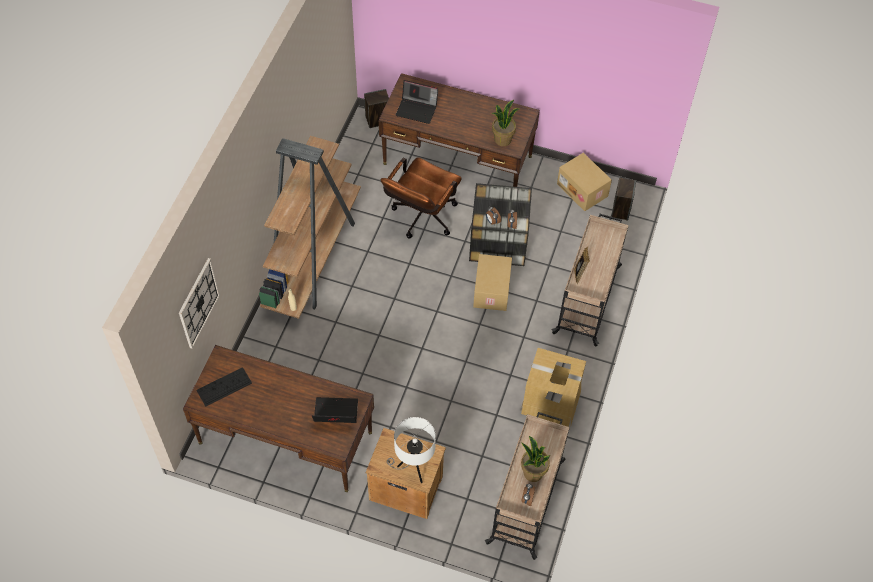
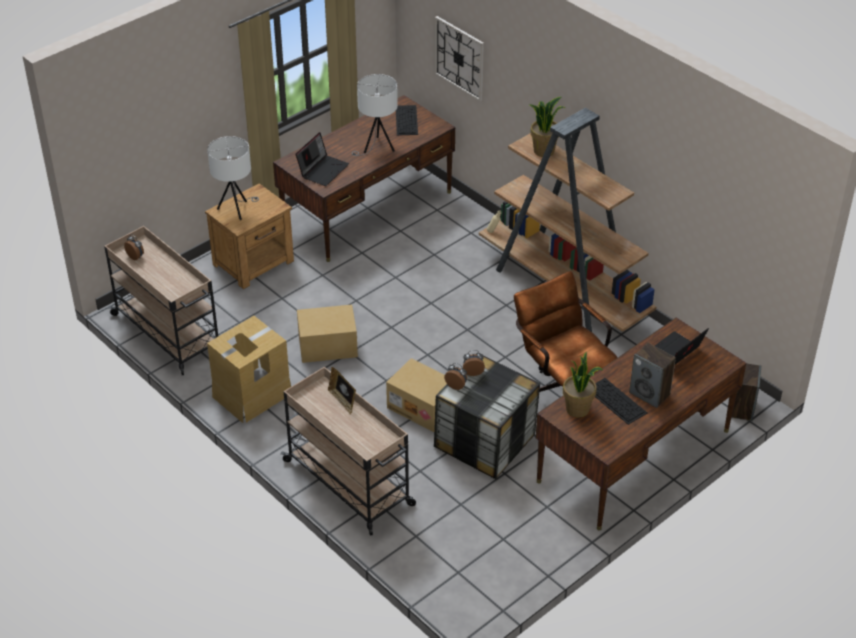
camera: 120 degrees right, 15 degrees down
(279, 389) = (376, 148): none -> white table lamp
(481, 124) = (615, 400): none -> keyboard
(532, 473) = (155, 270): potted plant -> potted plant (544, 150)
(583, 190) = (510, 557): cardboard box -> cardboard box (327, 347)
(620, 210) = (453, 580): speaker -> speaker (650, 394)

